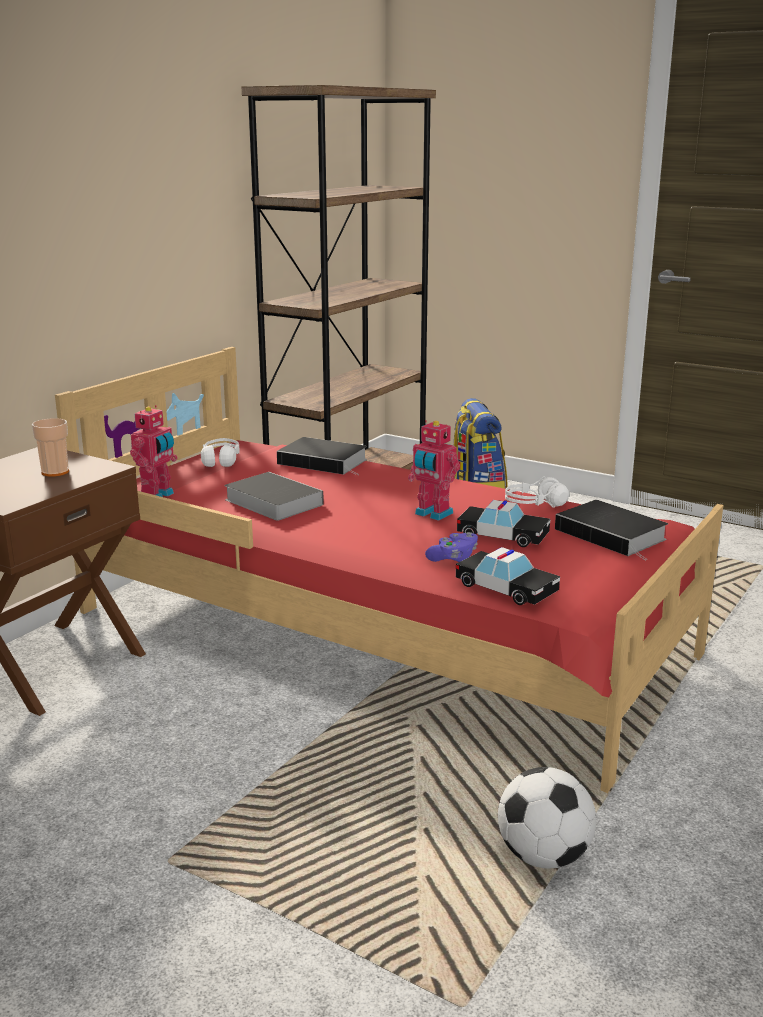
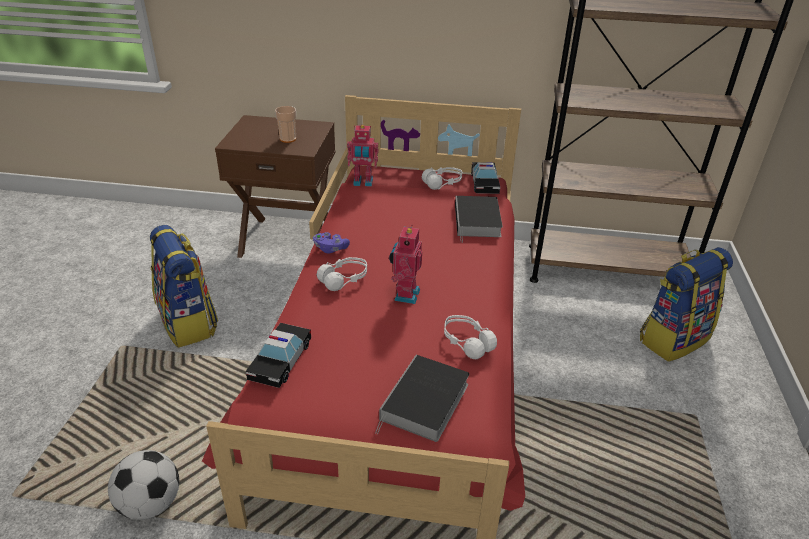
camera: 65 degrees right, 15 degrees up
(173, 783) = (189, 323): none -> backpack
(271, 501) = (381, 222): book -> none
(375, 537) = (344, 279): none -> white headphones
(453, 558) = (324, 324): purple game controller -> purple game controller (330, 249)
(502, 535) = (383, 339): toy car -> toy car (484, 183)

